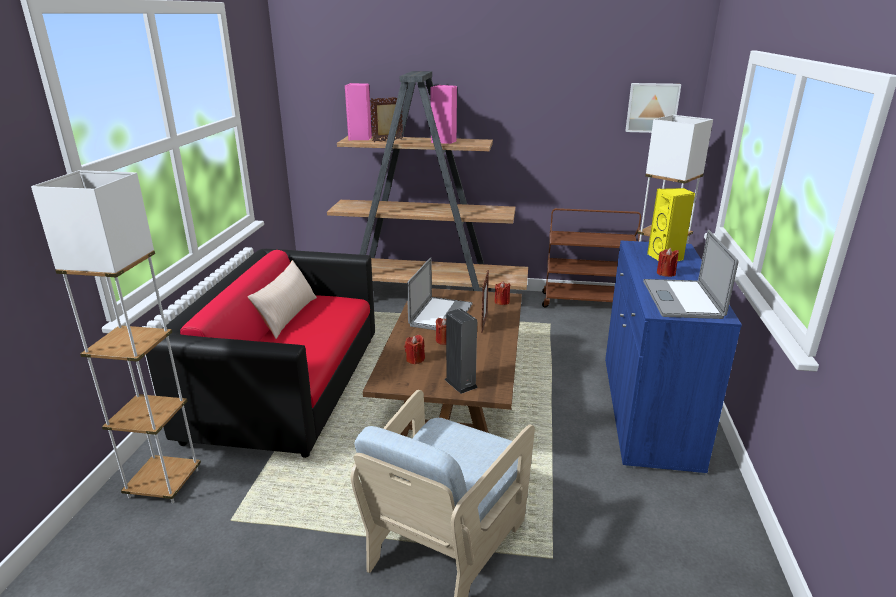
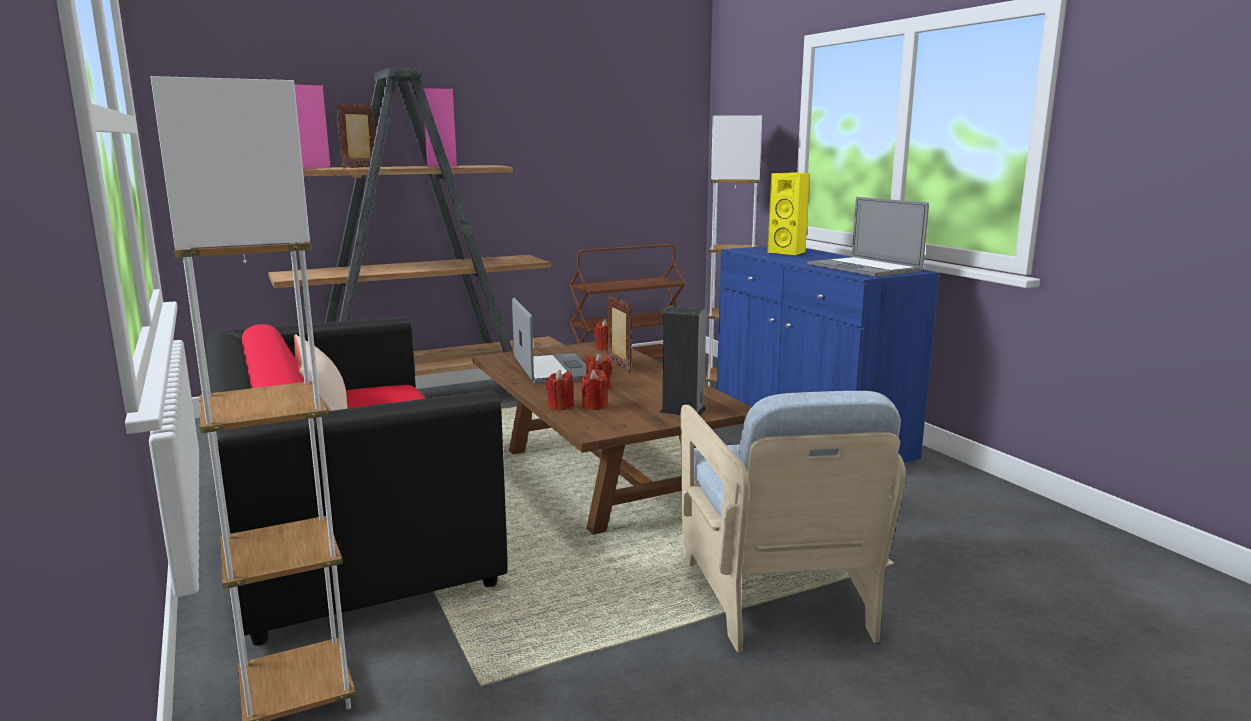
camera: 35 degrees left, 10 degrees down
(652, 107) = (663, 123): picture -> none
(666, 273) = (812, 259): red candle -> red candle (560, 406)

